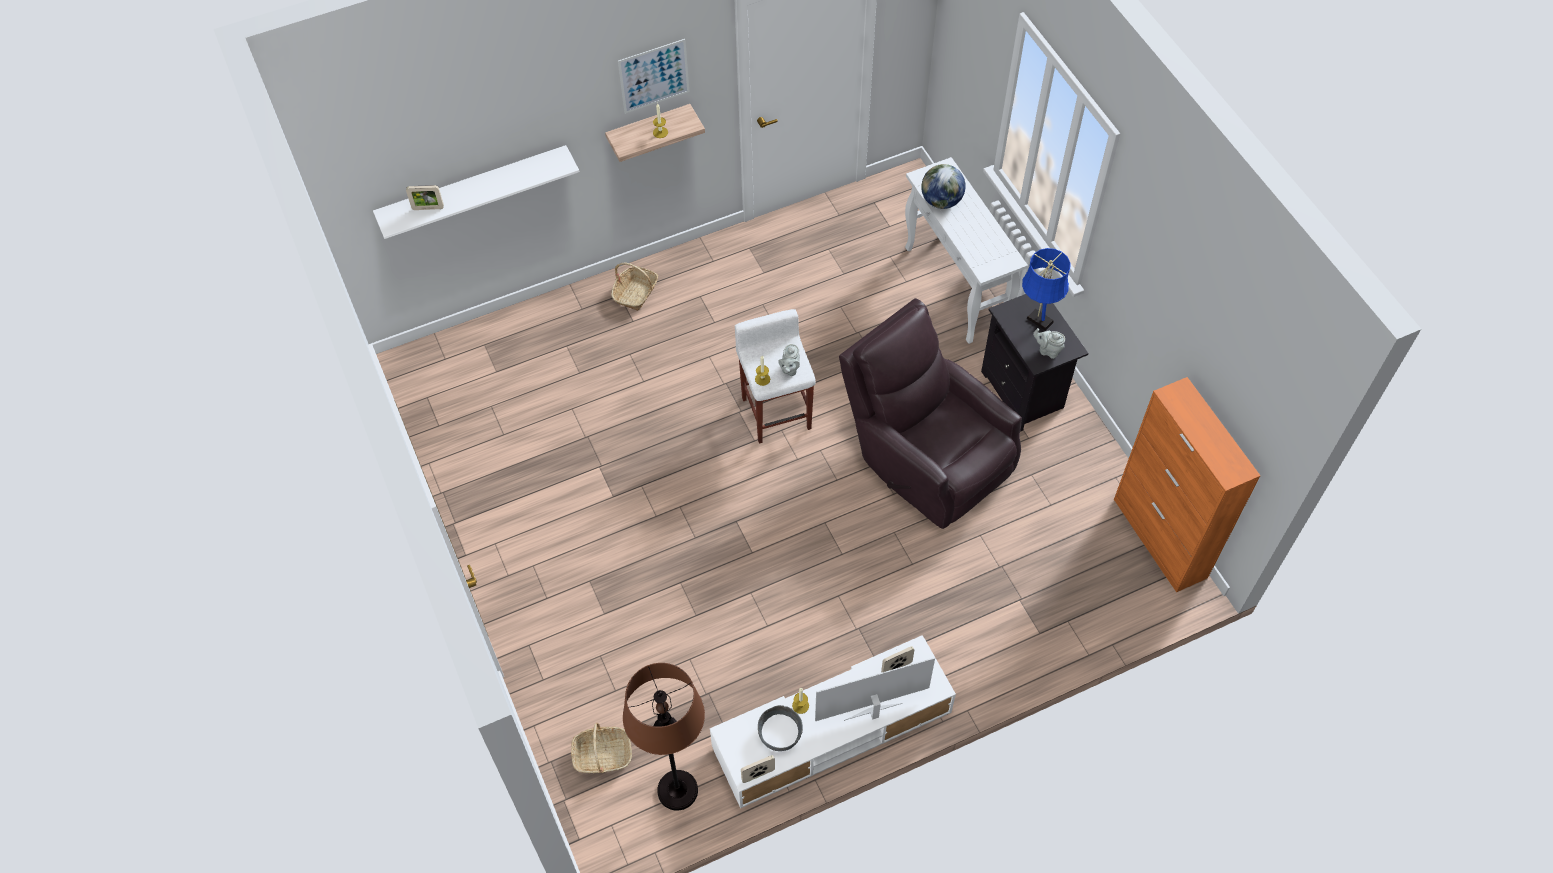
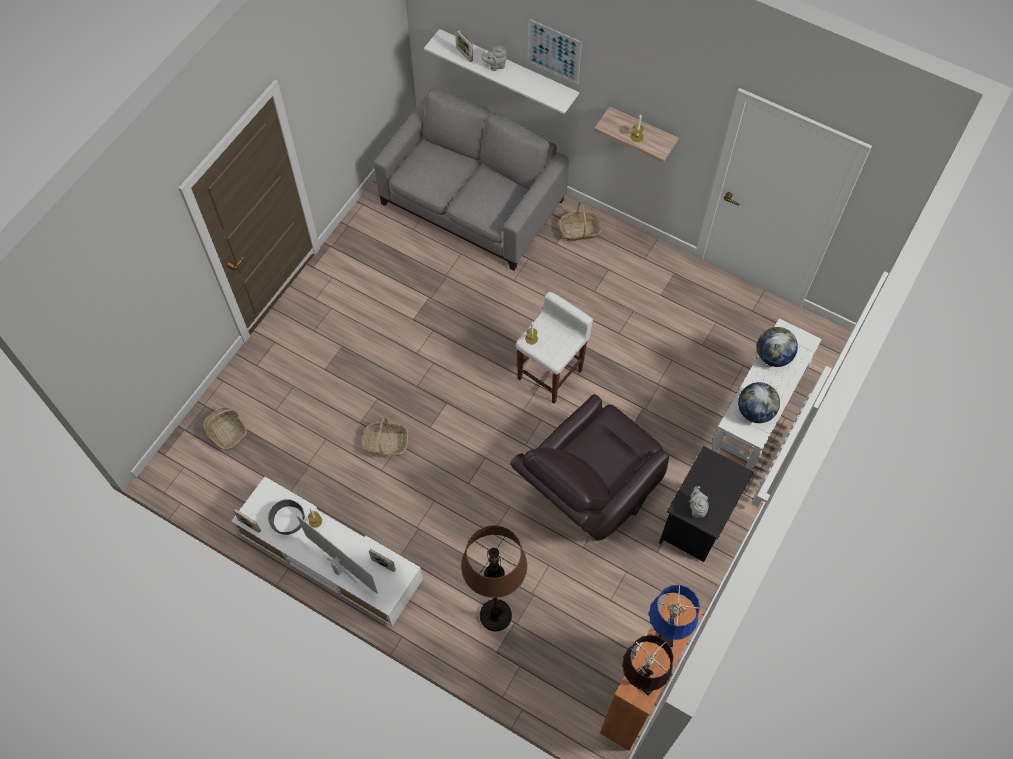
camera: 55 degrees right, 5 degrees up
(519, 363) = (472, 202): none -> grey sofa
(654, 76) = (657, 96): picture -> picture (554, 51)
(677, 791) = (229, 490): brown floor lamp -> brown floor lamp (495, 615)
(739, 603) = (386, 443): none -> basket
(789, 369) = (552, 350): grey teapot -> grey teapot (495, 66)
(926, 456) = (588, 491): brown armchair -> brown armchair turned 150 degrees counterclockwise
(986, 247) = (755, 411): none -> globe
(1037, 318) = (721, 485): blue table lamp -> blue table lamp (666, 631)
(1224, 462) = (641, 679): none -> brown table lamp

